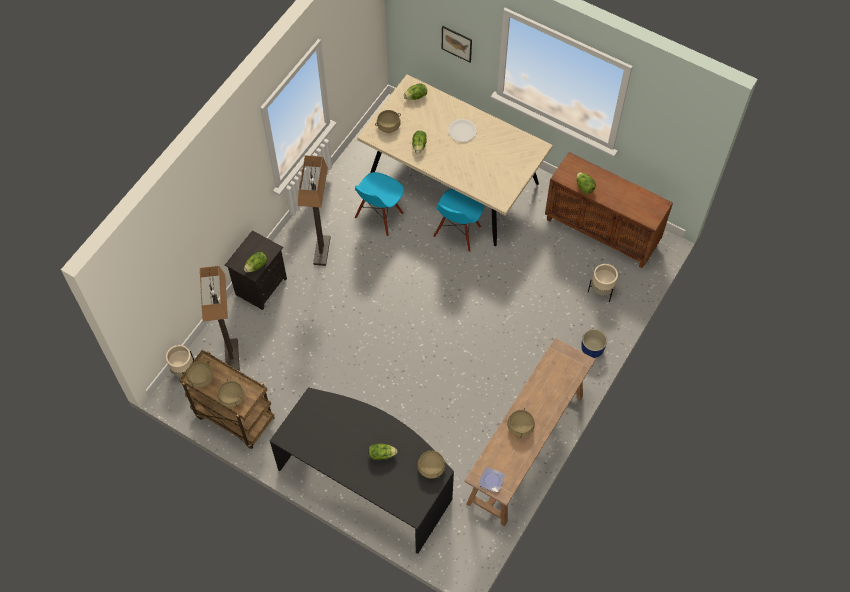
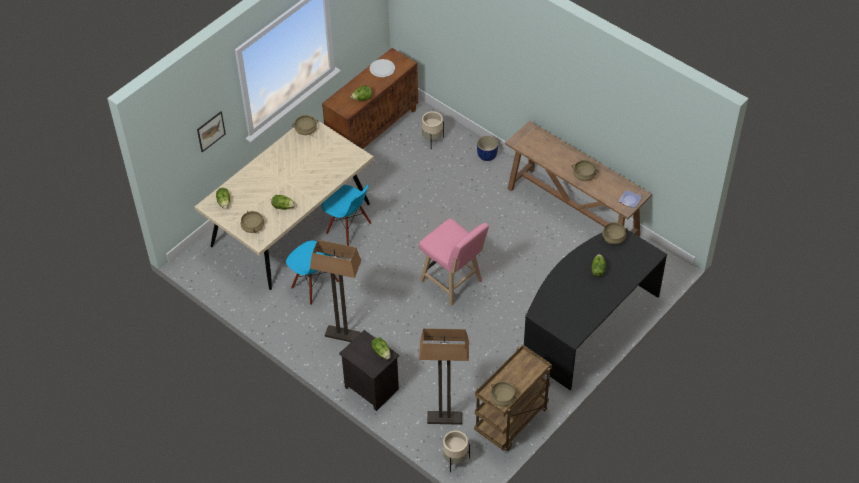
camera: 80 degrees left, 10 degrees down
(232, 397) = (527, 375): beige cooking pot -> beige cooking pot (306, 130)
(402, 340) = (453, 283): none -> pink stool
(462, 131) = (275, 174): white plate -> white plate (382, 69)

